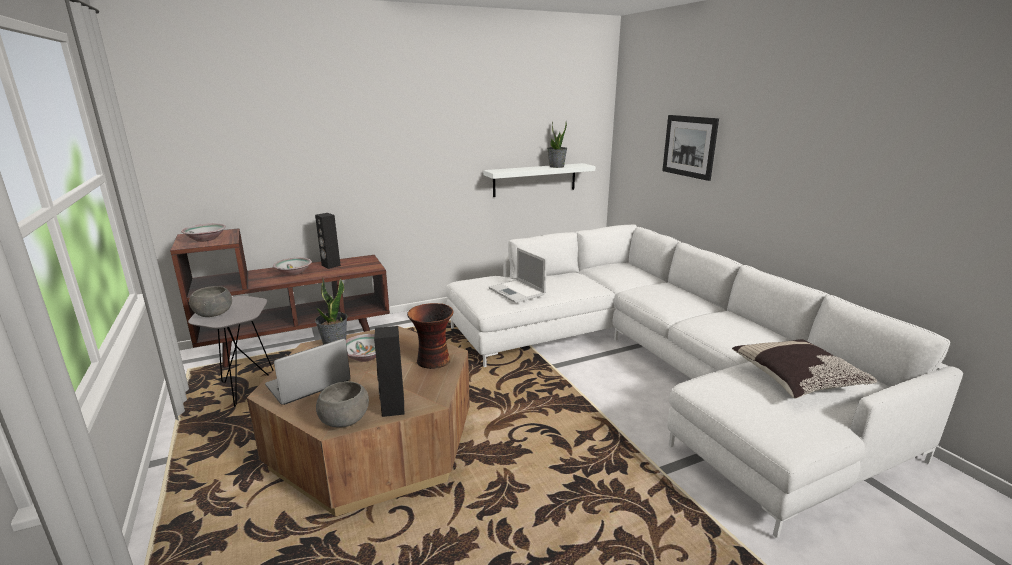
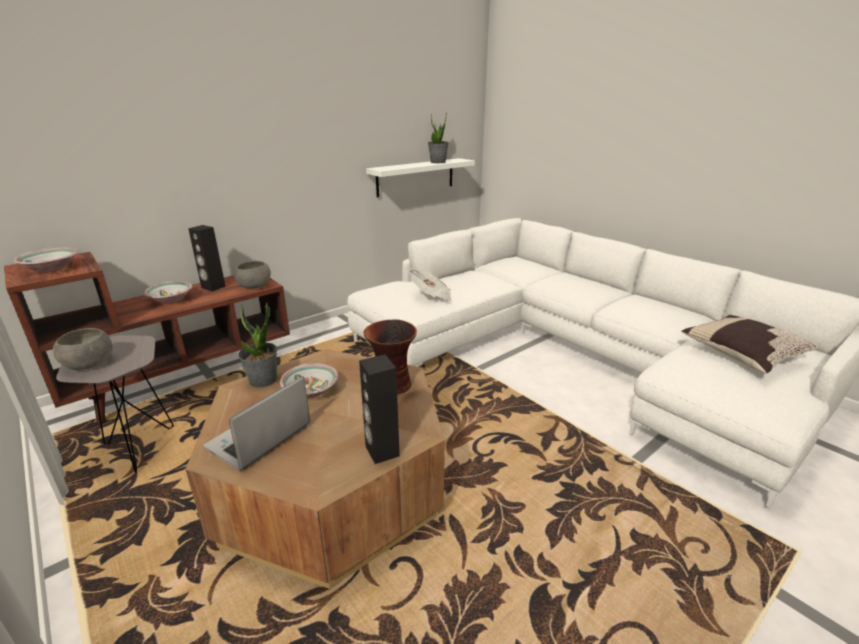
camera: 15 degrees left, 5 degrees up
(344, 419) = (331, 475): grey bowl -> grey bowl (254, 286)
(517, 292) = (431, 296): laptop -> newspaper
(689, 146) = (576, 135): picture -> none

